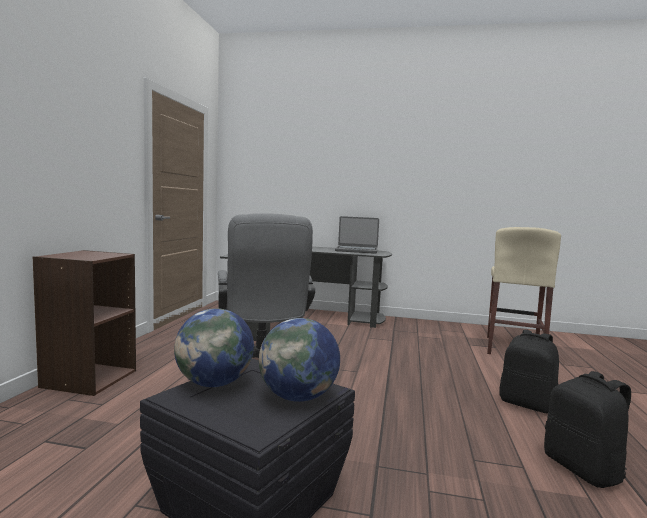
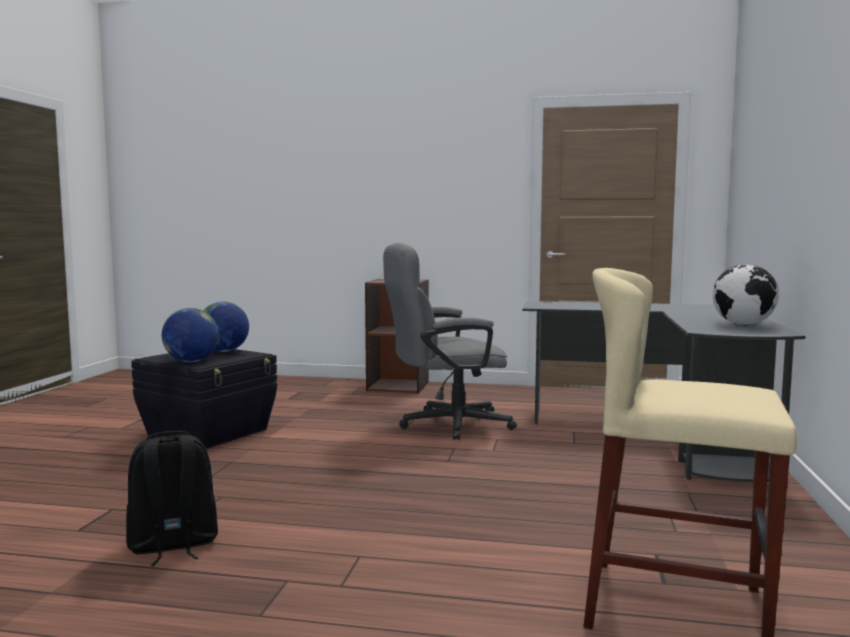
camera: 90 degrees right, 0 degrees up
(356, 250) = (743, 325): laptop -> globe
(527, 404) = (347, 551): black backpack -> none

